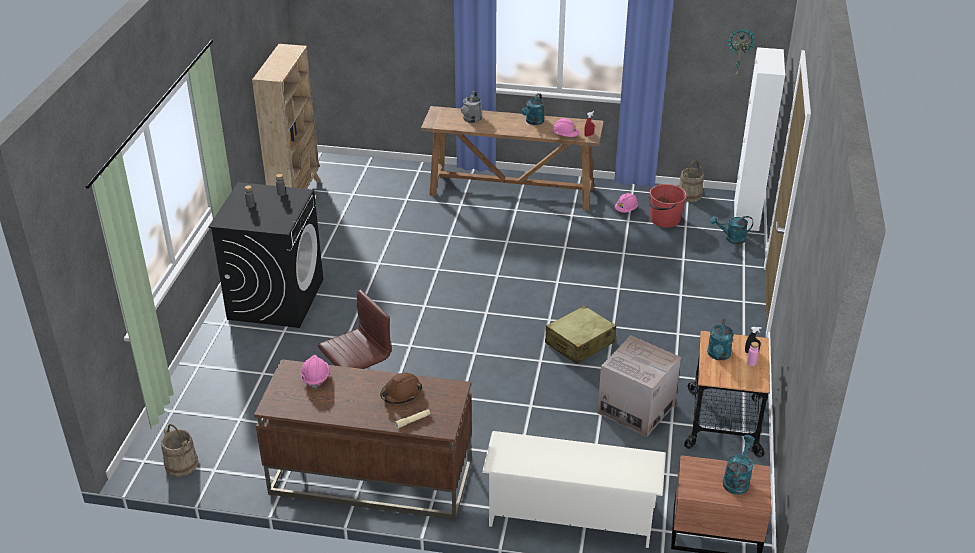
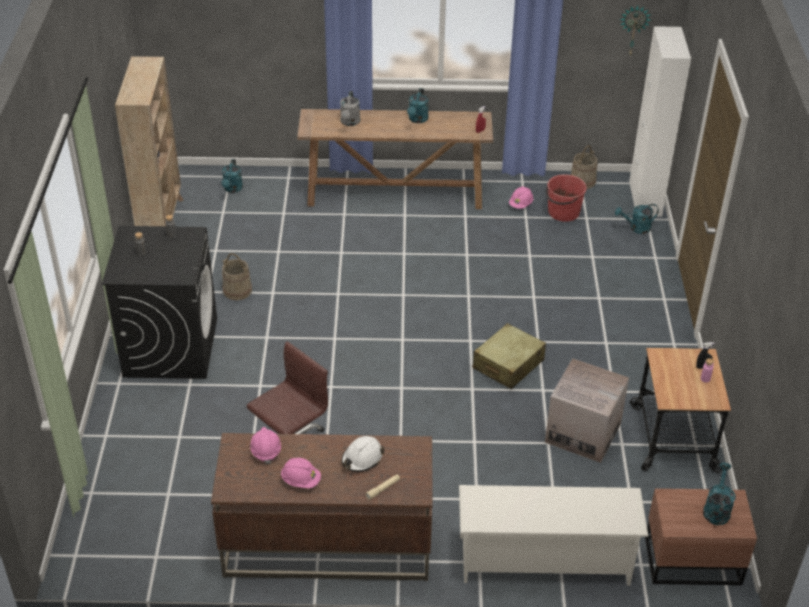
camera: 10 degrees left, 5 degrees up
(181, 464) = (118, 554): beige bucket -> beige bucket (237, 290)
(401, 393) = (362, 458): brown hard hat -> white hard hat
(565, 136) = (455, 133): pink hard hat -> pink hard hat (301, 480)
(718, 355) = (671, 374): turquoise watering can -> turquoise watering can (232, 189)

